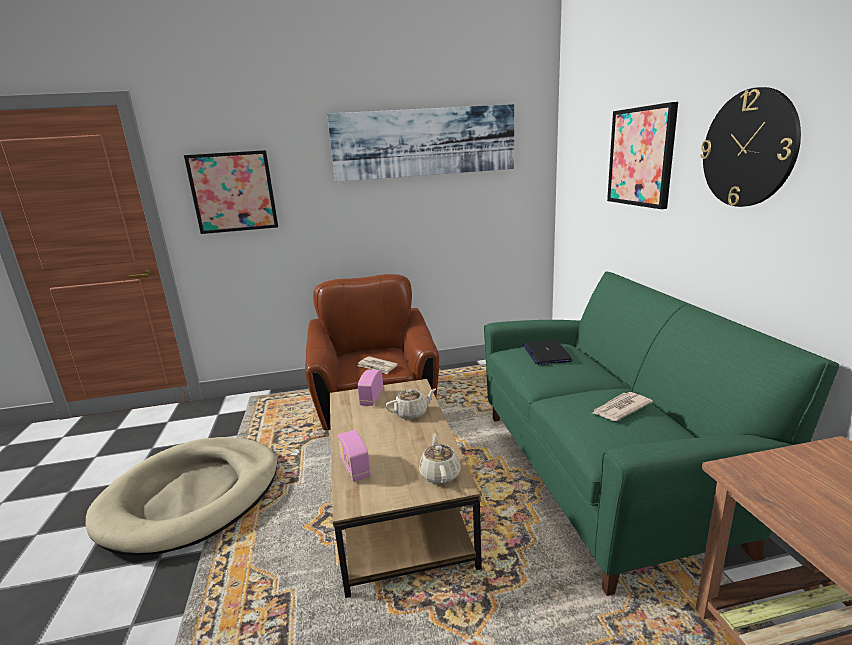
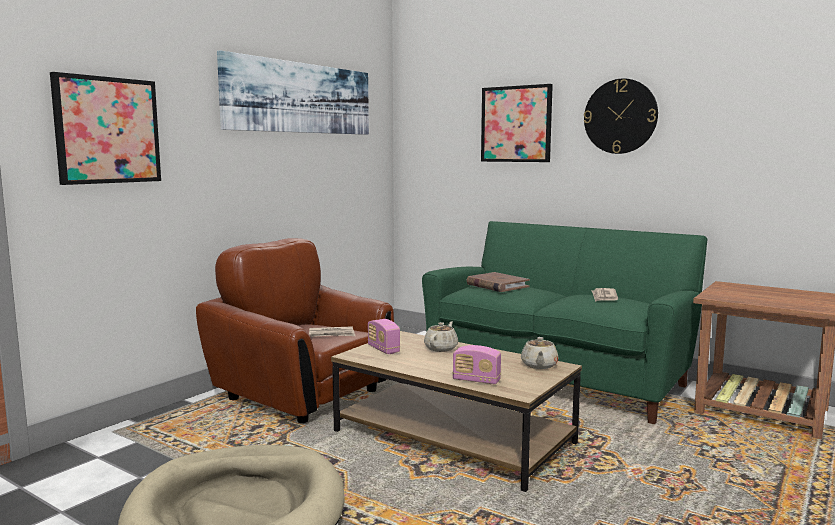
camera: 45 degrees left, 10 degrees down
(440, 474) = (539, 365): beige teapot -> beige teapot turned 120 degrees counterclockwise
(546, 353) = (497, 285): laptop -> brown book

